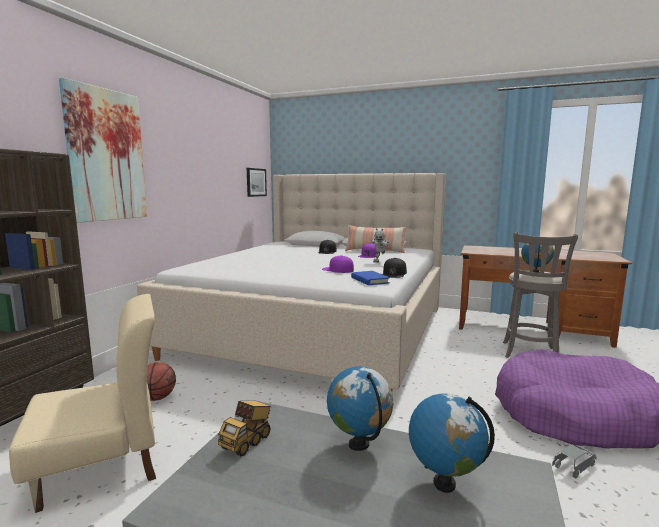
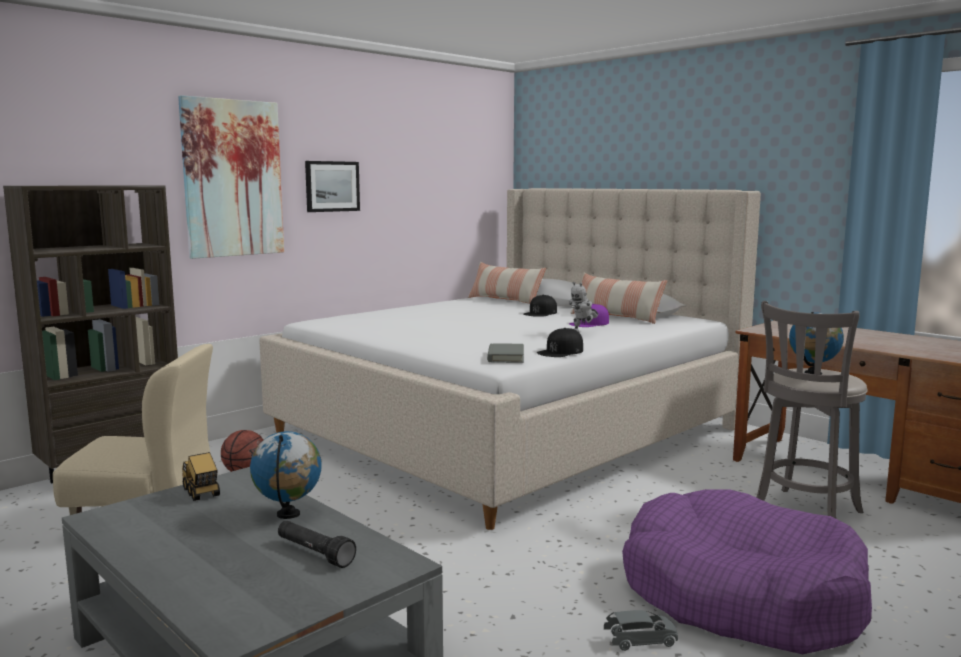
camera: 25 degrees right, 0 degrees up
(247, 441) = (201, 493): toy truck -> toy truck turned 90 degrees clockwise
(256, 182) = (479, 201): picture -> picture (332, 186)
(288, 246) = (505, 300): none -> pillow
(337, 270) = (496, 339): purple cap -> none
(369, 280) = (505, 356): blue book -> grey book
(444, 483) = (314, 553): globe -> black flashlight

